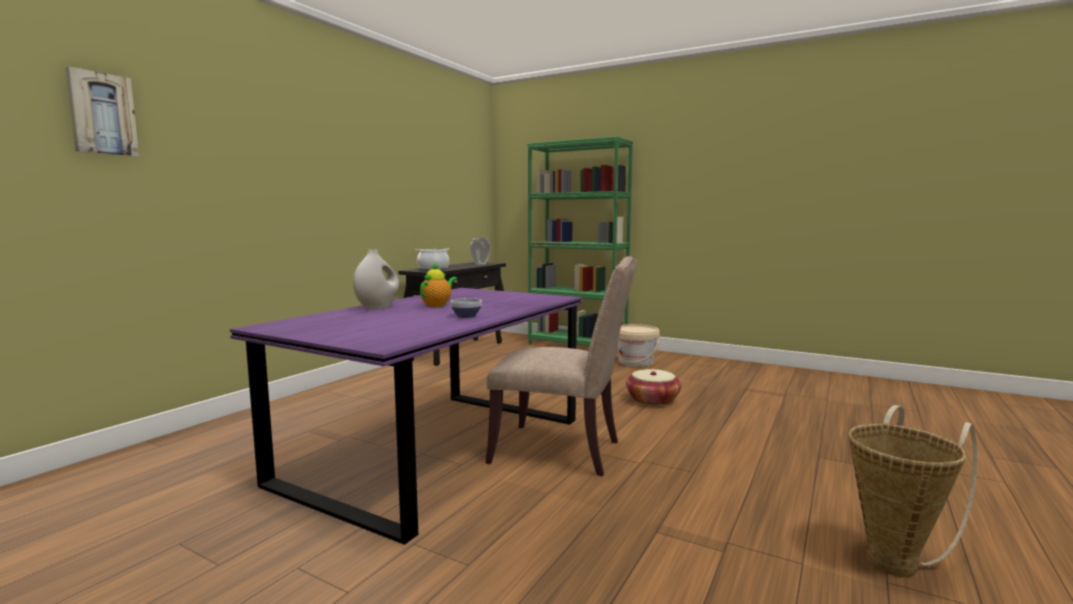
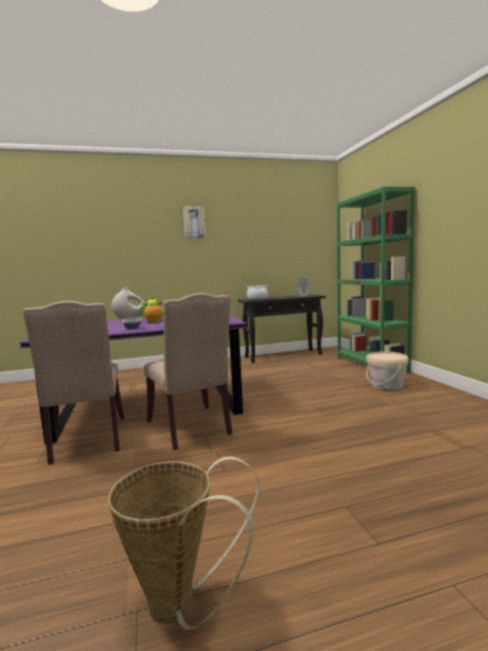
camera: 45 degrees right, 0 degrees up
(102, 114) = (66, 228): picture -> picture (194, 222)
(466, 513) = (87, 441): none -> beige chair
(652, 400) = (325, 416): basket -> none

